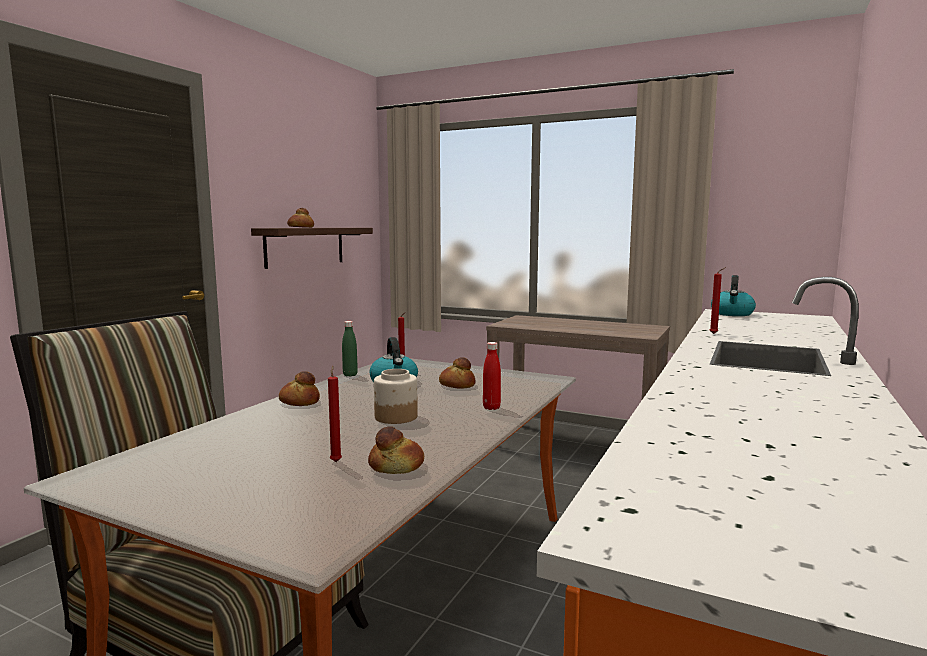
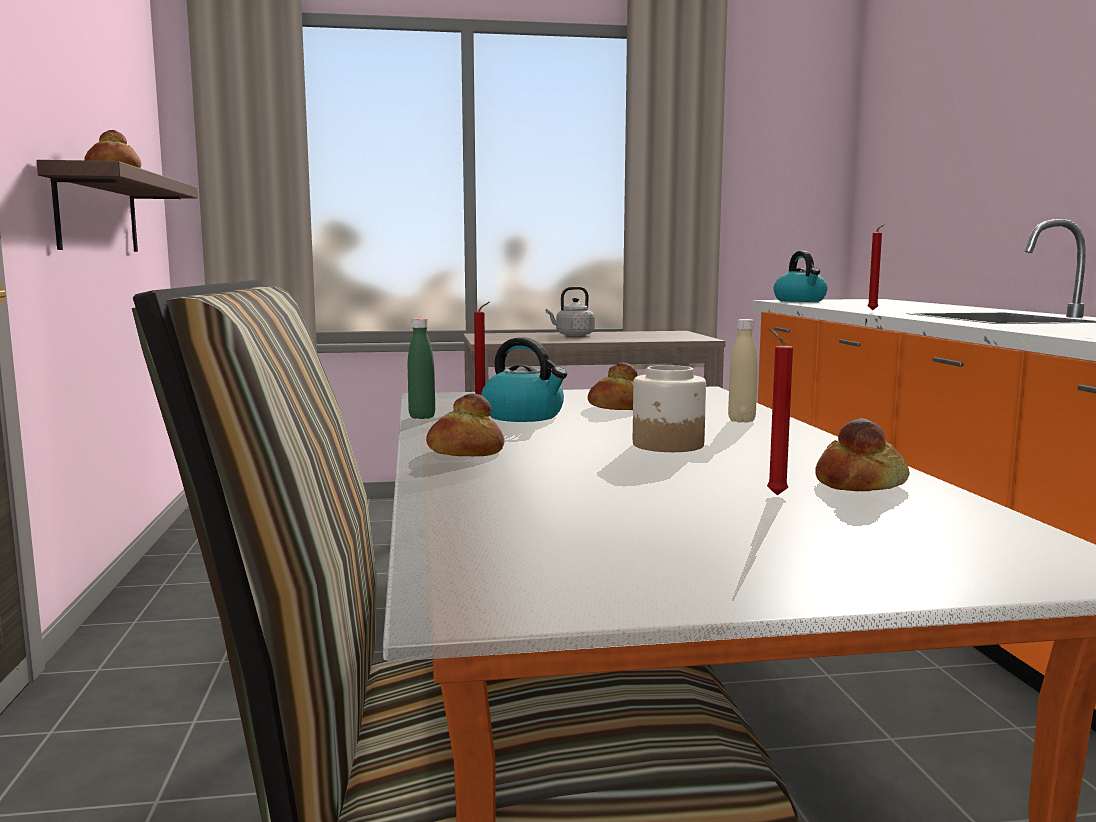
camera: 35 degrees left, 0 degrees up
(491, 407) = (741, 420): red bottle -> beige bottle
(572, 323) = (573, 335): none -> grey kettle

